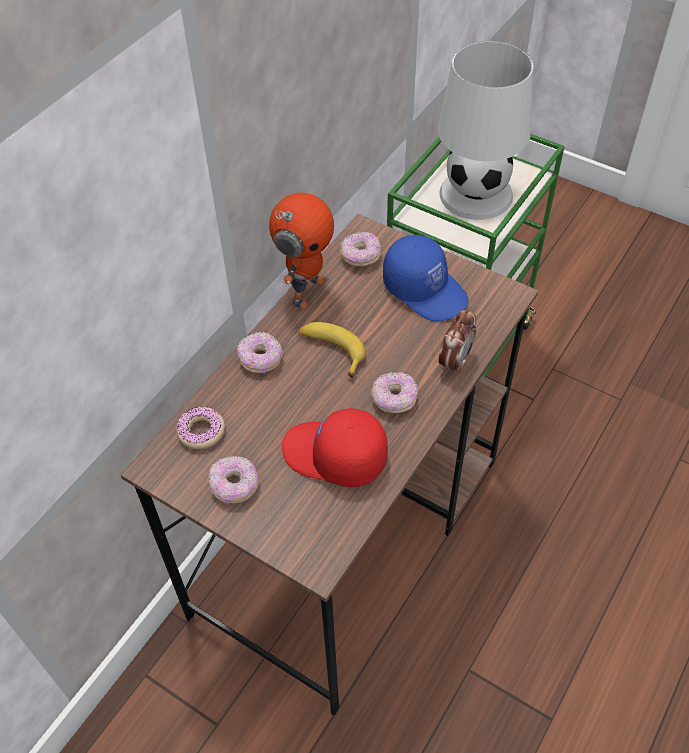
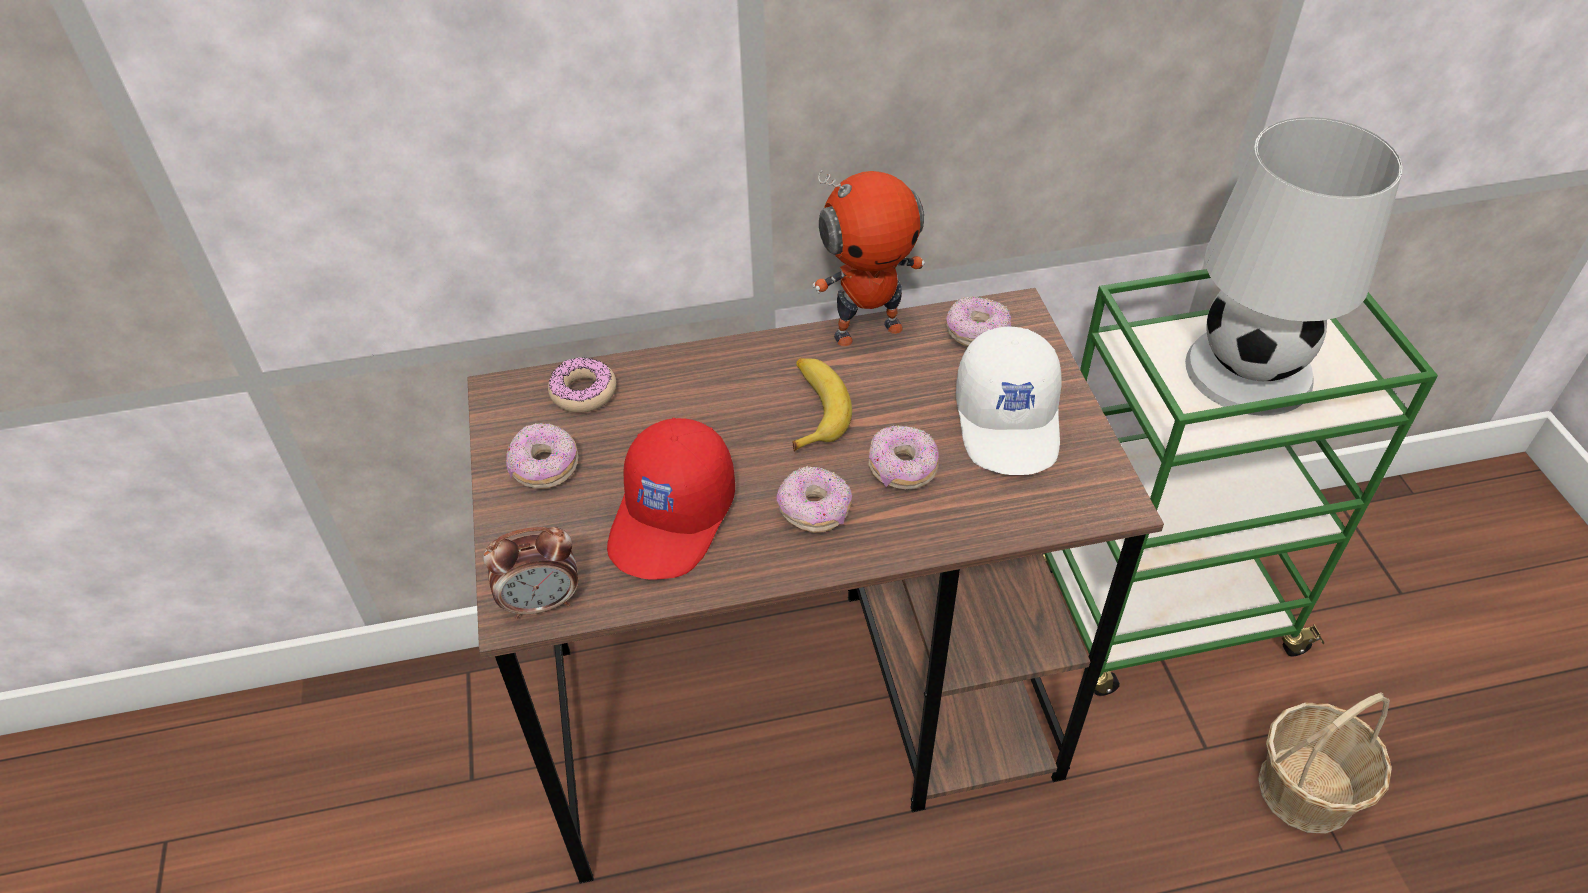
camera: 45 degrees right, 5 degrees down
(260, 359) = (729, 365): donut -> donut (902, 469)
(334, 456) = (674, 518): red cap -> red cap turned 135 degrees counterclockwise
(426, 289) = (1010, 421): blue cap -> white cap
(455, 361) = (940, 524): alarm clock -> alarm clock (542, 602)
(585, 384) = (1307, 790): none -> basket

